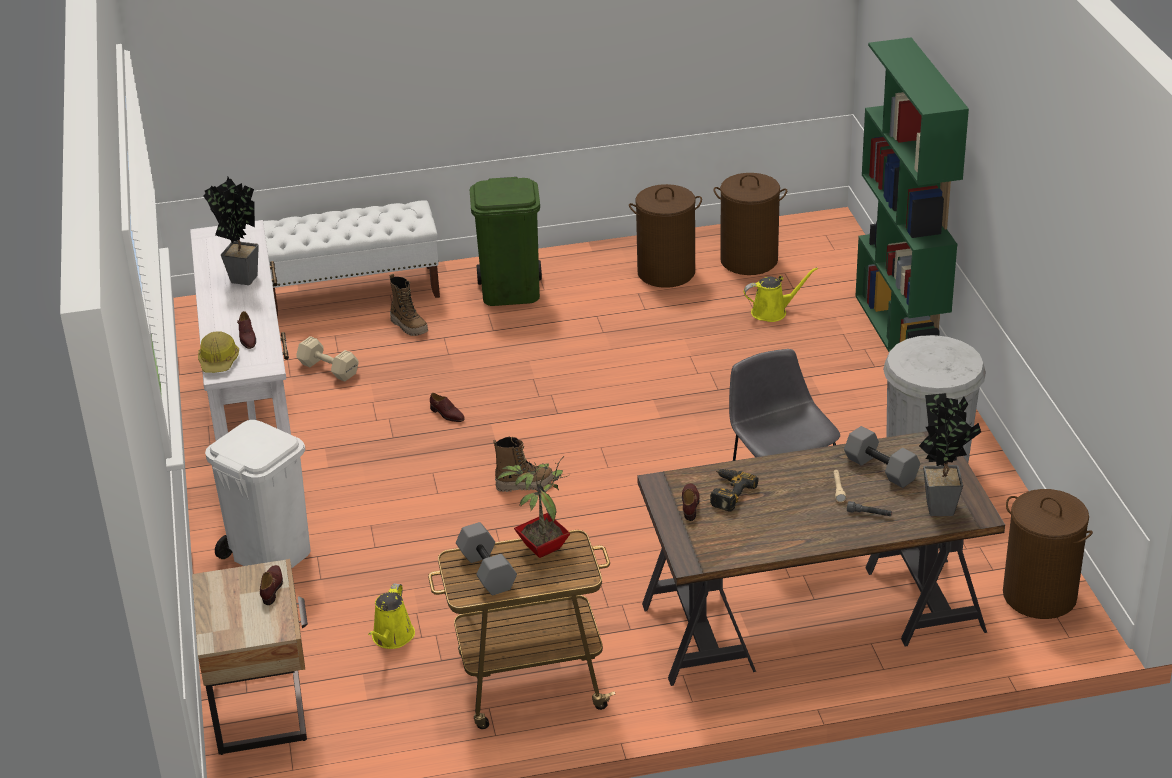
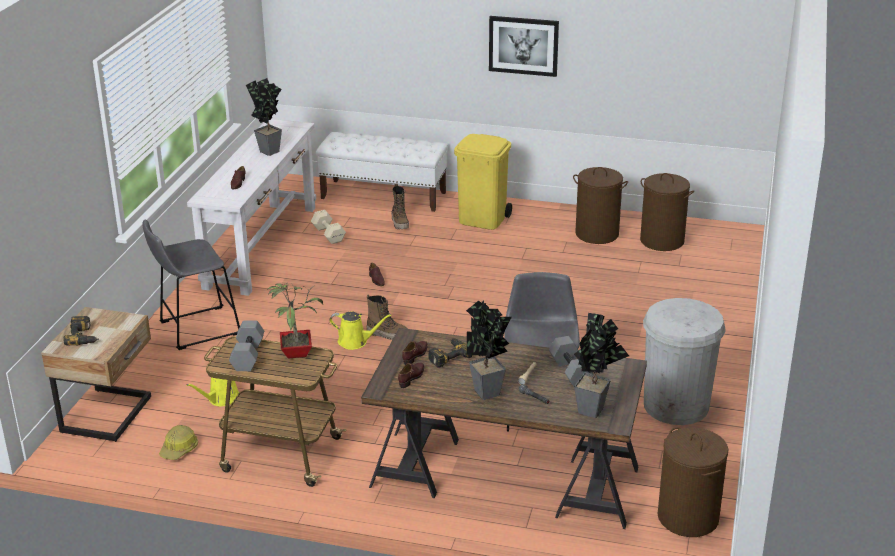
camera: 25 degrees right, 5 degrees down
(219, 361) = (208, 192): hard hat -> hard hat (179, 449)
(234, 615) = (84, 336): none -> power drill
(269, 555) = (195, 329): white trash can -> grey stool
(272, 587) = (121, 328): brown shoe -> brown shoe (412, 377)
(511, 292) = (483, 220): green trash can -> yellow trash can
(521, 48) = (523, 45): none -> picture
(772, 312) = (650, 276): yellow watering can -> yellow watering can (355, 342)
(814, 527) = (486, 395): none -> potted plant
(900, 333) = (733, 314): green bookcase -> none

